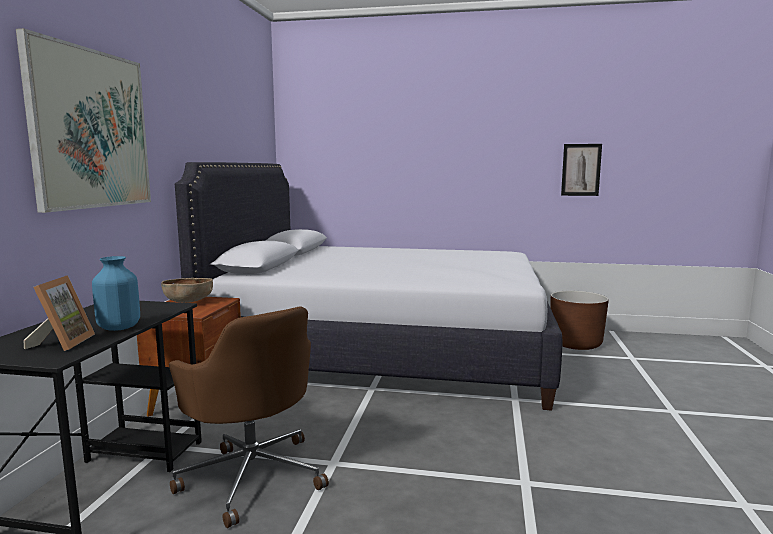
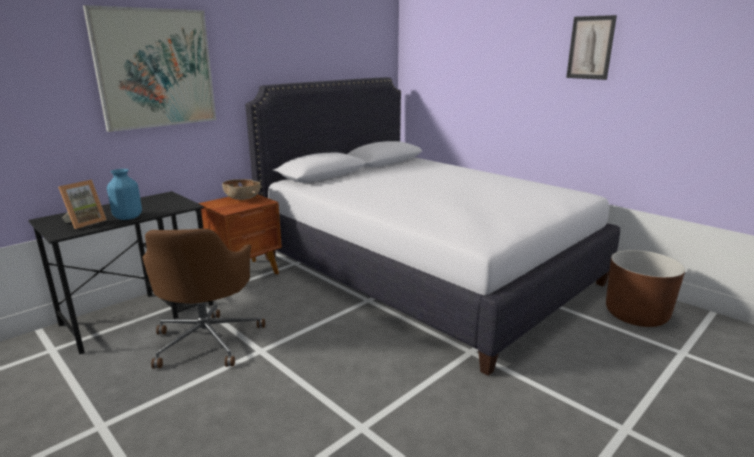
camera: 35 degrees right, 10 degrees up
(581, 170) = (703, 103): picture -> picture (590, 48)

